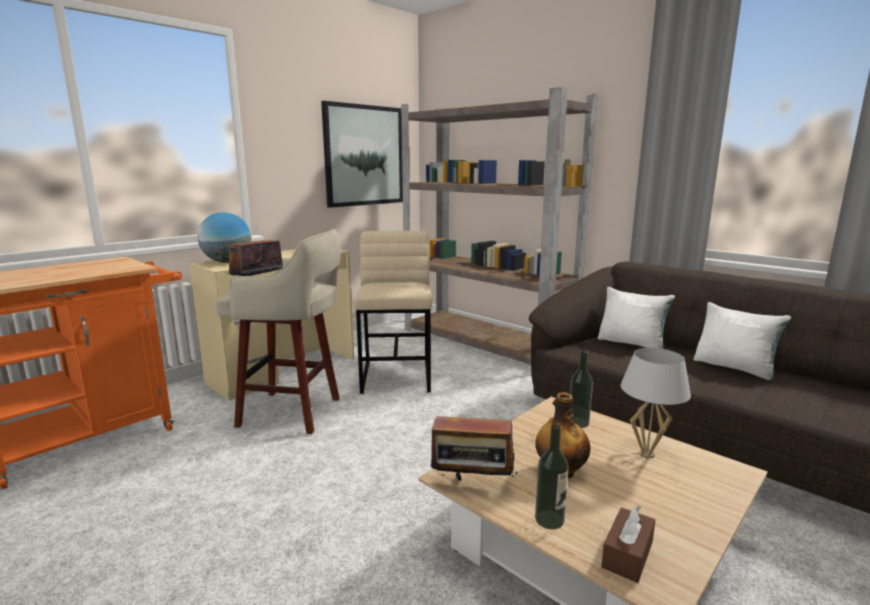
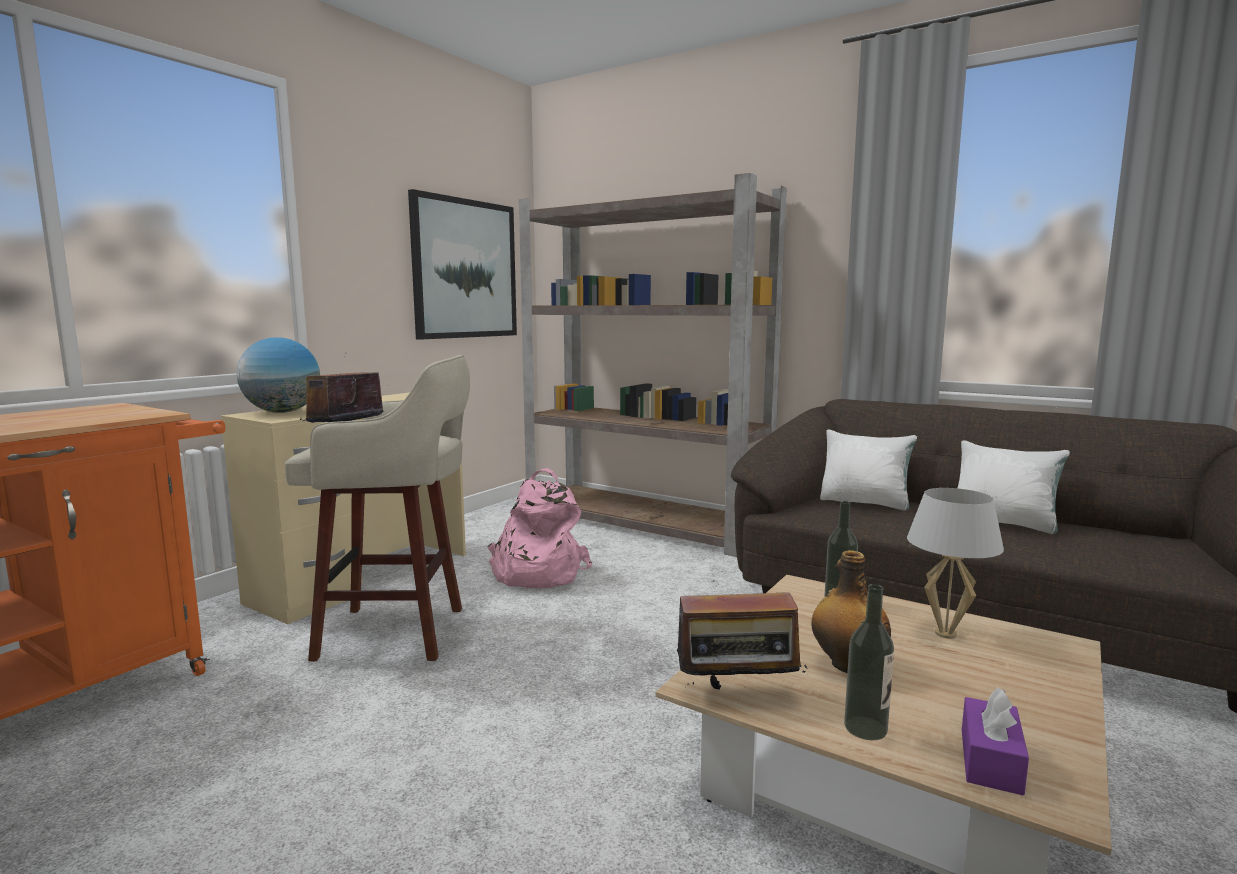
camera: 10 degrees left, 5 degrees down
(396, 376) = (535, 573): beige chair -> pink backpack
(627, 554) = (990, 761): brown tissue box -> purple tissue box

